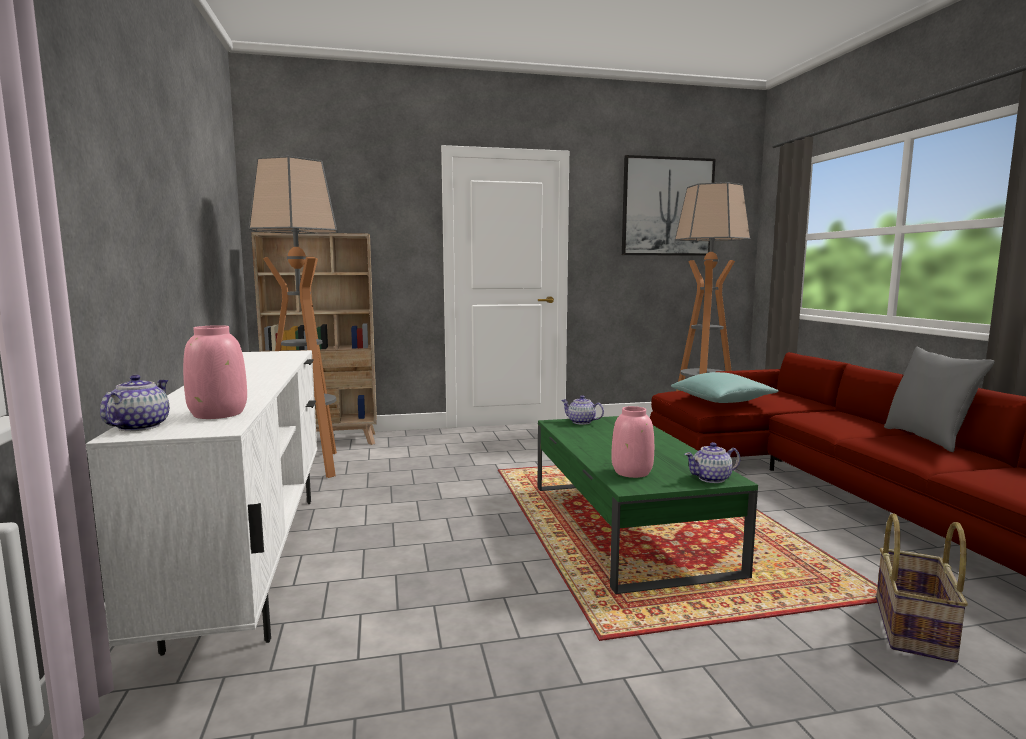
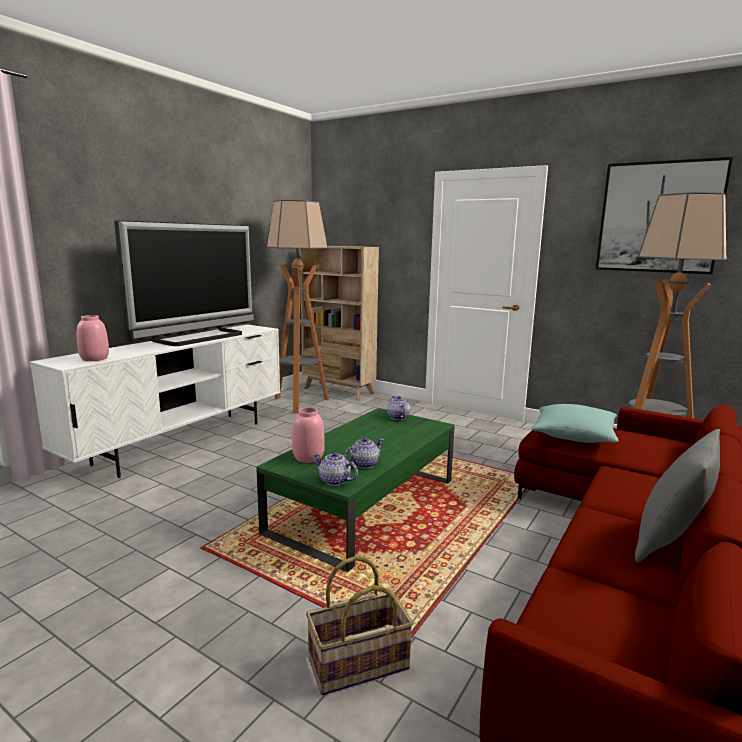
camera: 45 degrees right, 5 degrees up
(138, 427) = (59, 358): teapot -> teapot (363, 464)
(256, 370) = (200, 338): none -> television

